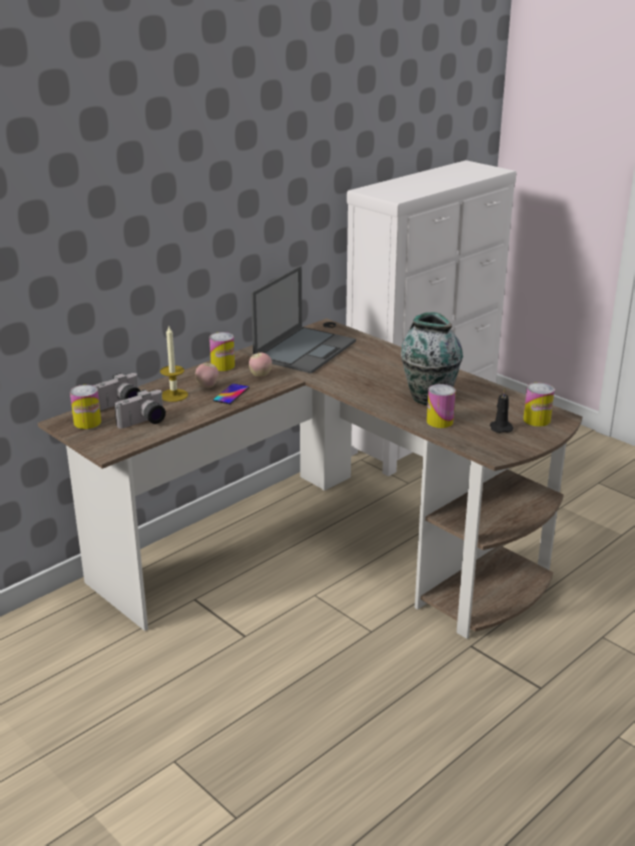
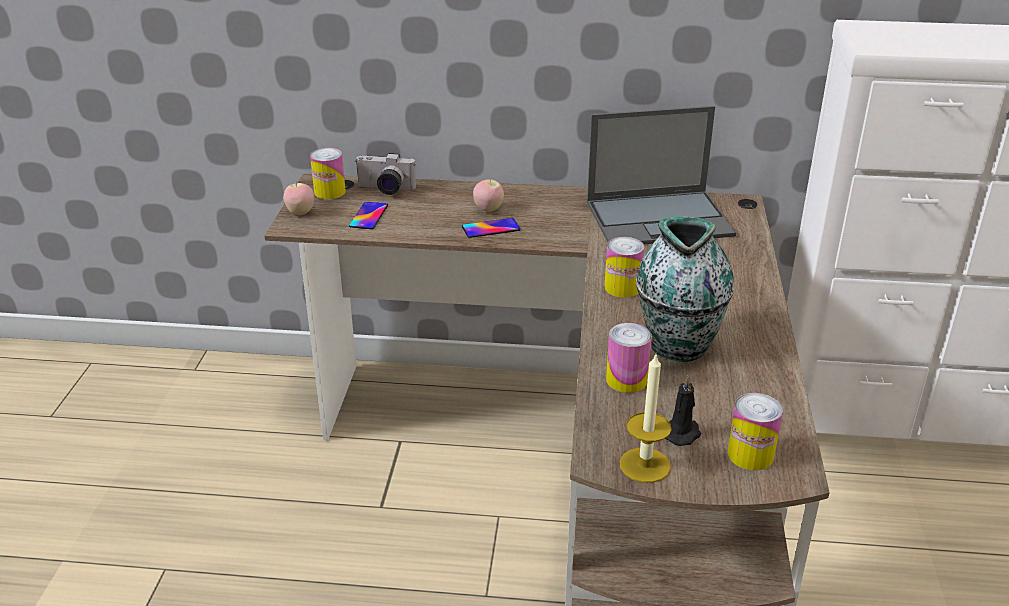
camera: 50 degrees right, 5 degrees up
(144, 422) = (368, 216): camera -> phone
(174, 395) = (443, 203): candle -> candle (645, 465)
(222, 366) = (544, 196): can -> can (622, 288)
(260, 375) = (557, 224): apple -> apple (300, 213)

